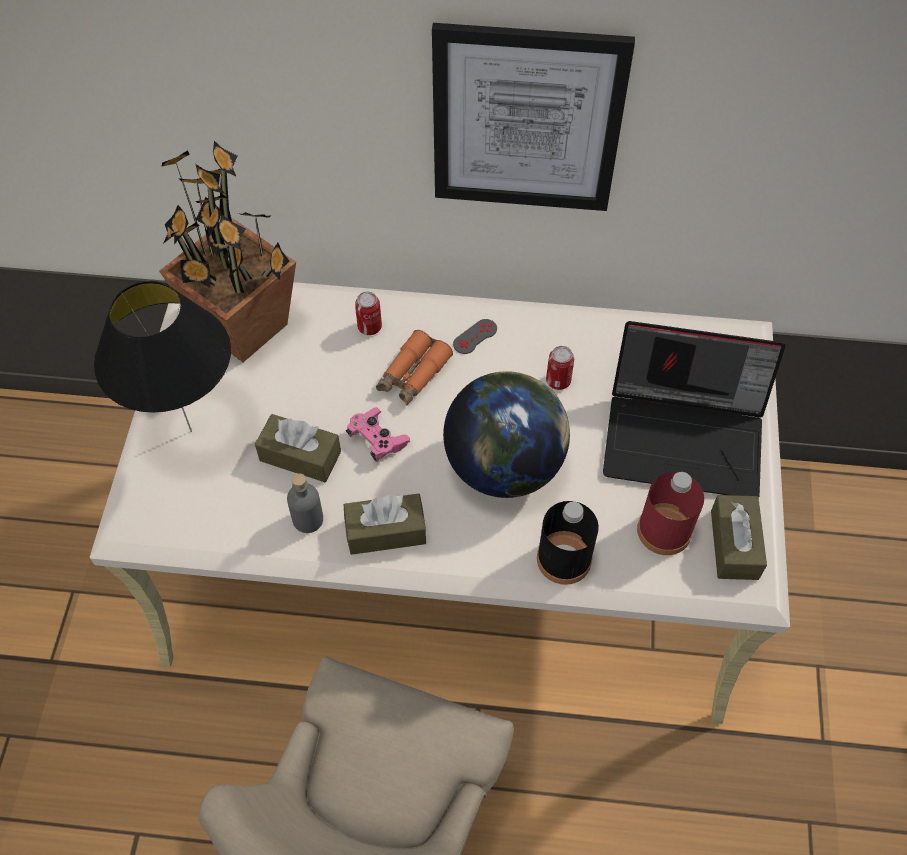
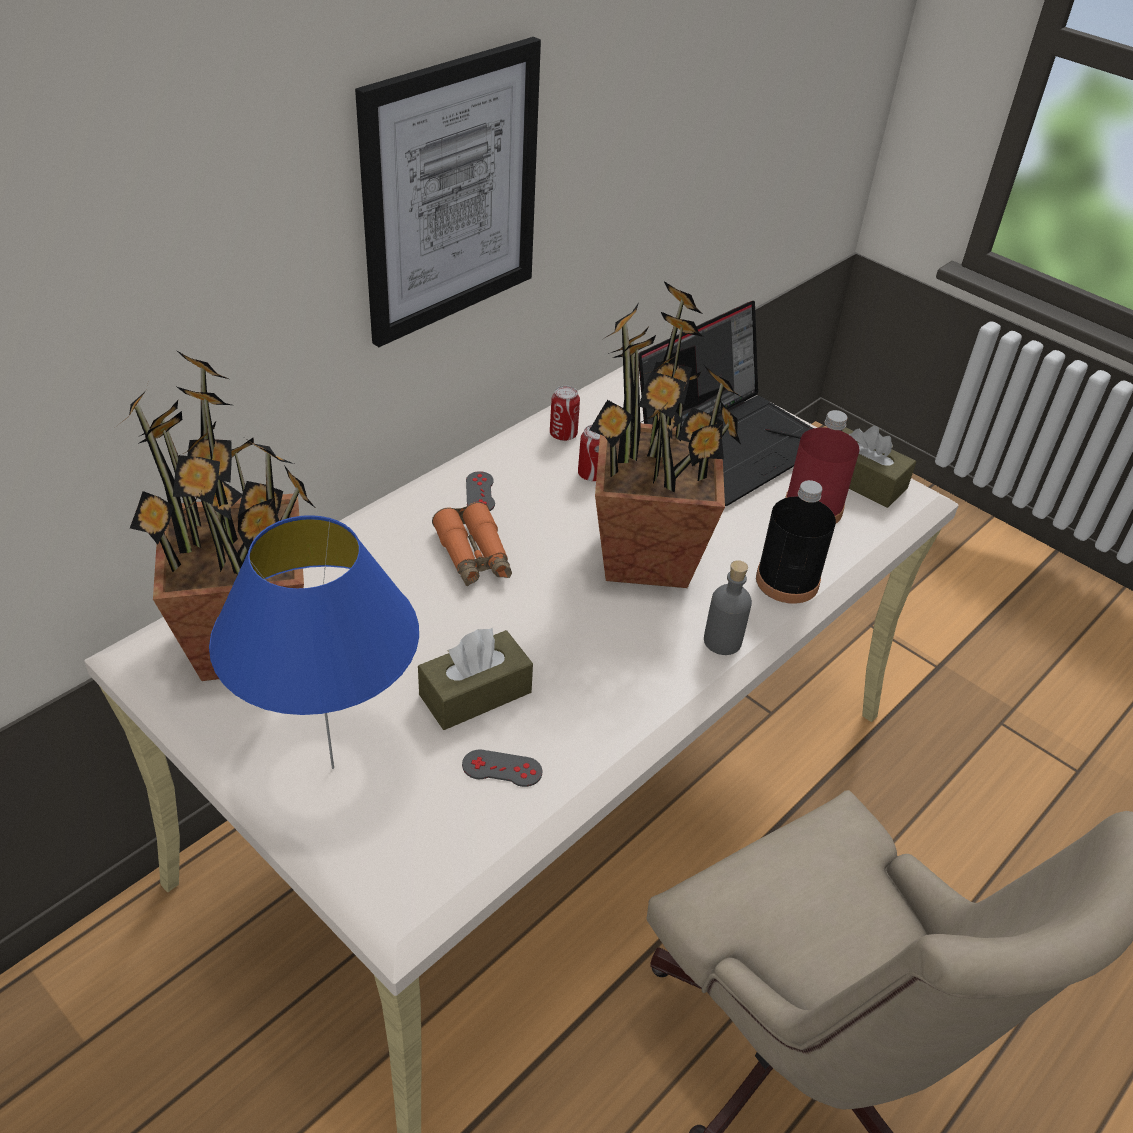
camera: 55 degrees left, 15 degrees down
(191, 430) = (332, 767): black table lamp -> blue table lamp
(255, 508) = (502, 768): none -> grey game controller
(308, 519) = (563, 733): grey bottle -> grey bottle (722, 641)
(369, 327) = (377, 551): can -> can (563, 434)
(377, 440) = (522, 624): pink game controller -> none
(385, 531) = (639, 681): brown tissue box -> none
(504, 465) = (648, 558): globe -> potted plant

